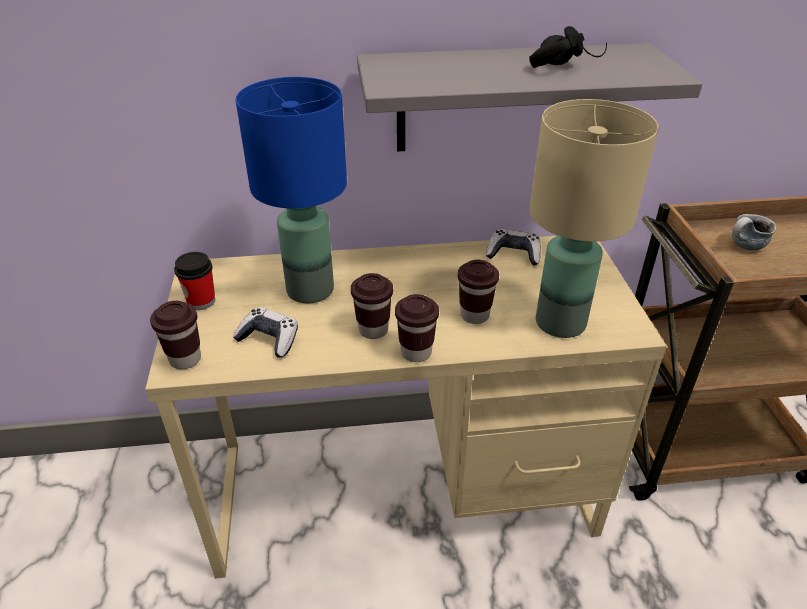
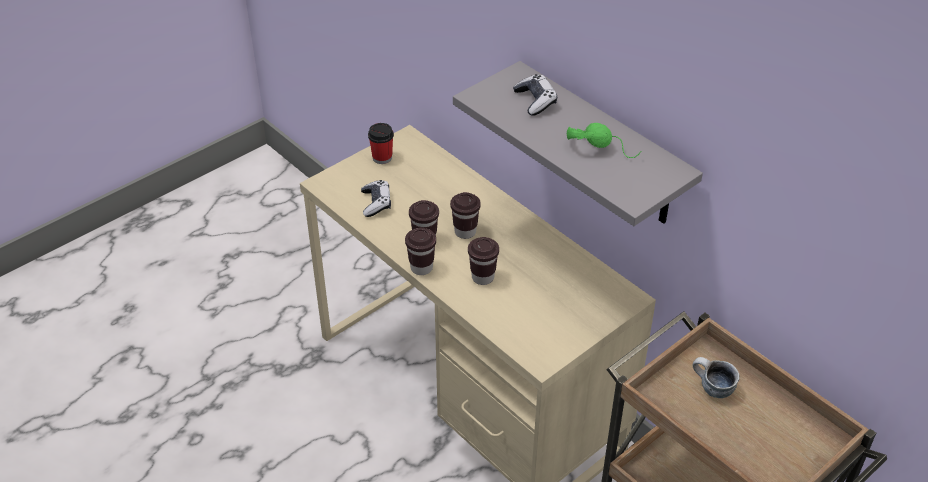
camera: 55 degrees right, 5 degrees up
(185, 359) = (331, 182): brown cup -> brown cup (465, 232)
(310, 289) = (437, 193): blue table lamp -> none
(513, 254) = (575, 267): game controller -> game controller (535, 101)
(559, 322) = (515, 320): beige table lamp -> none
(565, 63) = (602, 147): black headphones -> green headphones

